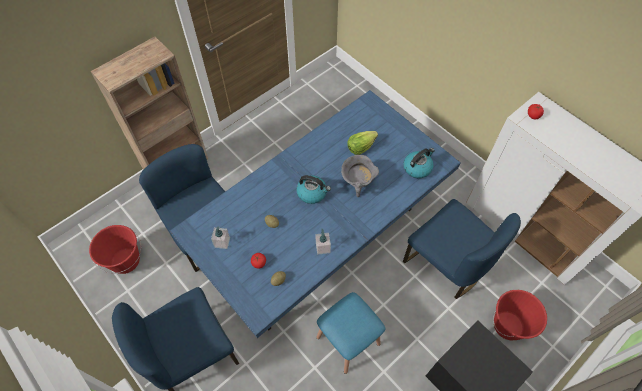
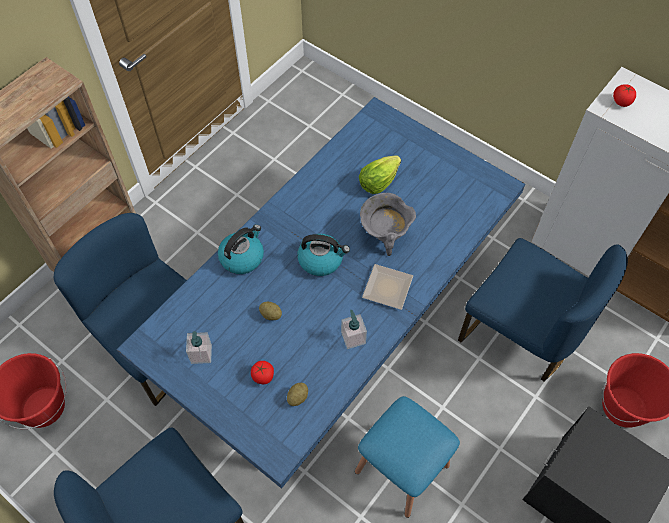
camera: 10 degrees left, 0 degrees up
(353, 218) = (389, 287): none -> plate
(417, 168) = (466, 200): kettle -> kettle (242, 257)

